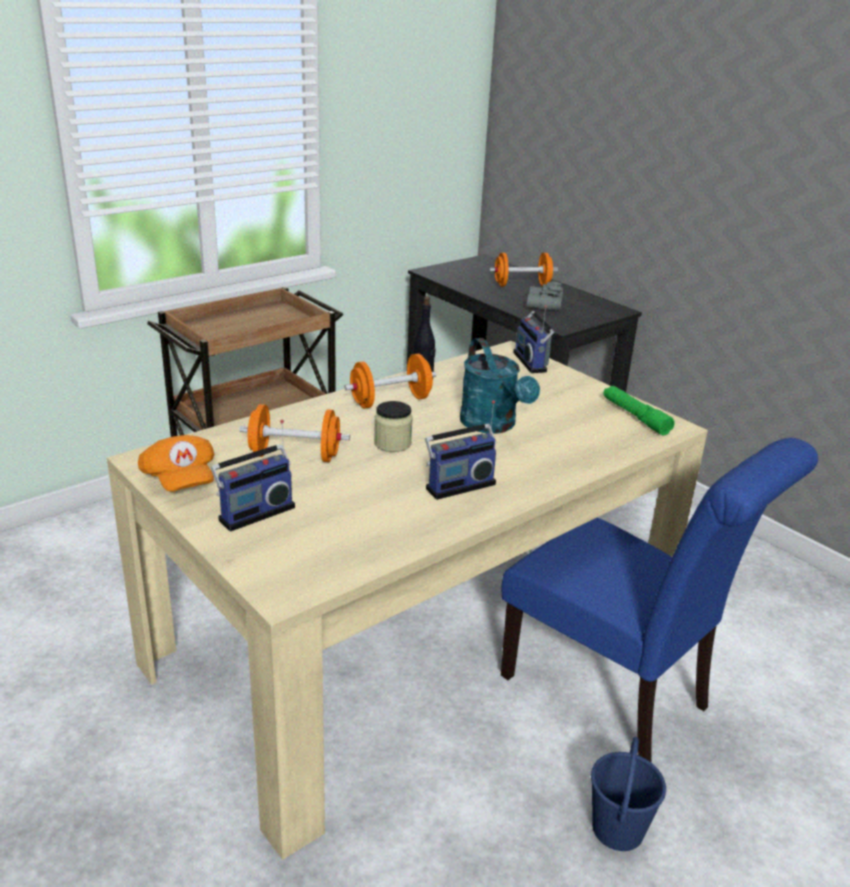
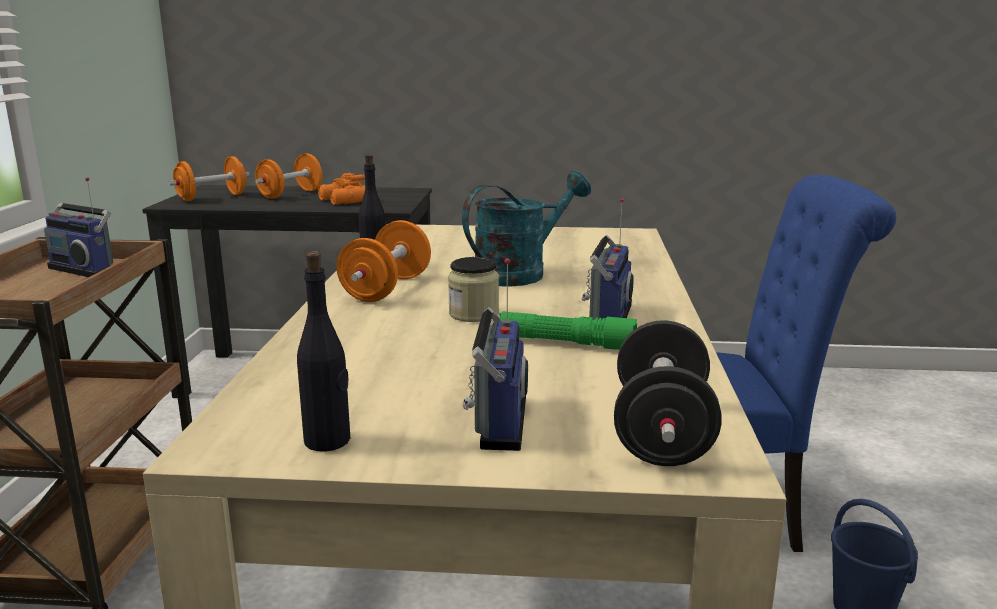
camera: 45 degrees left, 10 degrees down
(180, 481) = (328, 441): orange cap -> black bottle
(295, 456) = (406, 360): orange dumbbell -> orange dumbbell (212, 197)
(303, 563) = (661, 432): none -> black dumbbell
(493, 425) = (520, 273): turquoise watering can -> turquoise watering can turned 60 degrees counterclockwise
(532, 362) = (436, 230): radio -> radio (85, 269)
(543, 305) = (343, 201): grey binoculars -> orange binoculars
(635, 417) = (598, 236): green flashlight -> green flashlight (564, 343)

